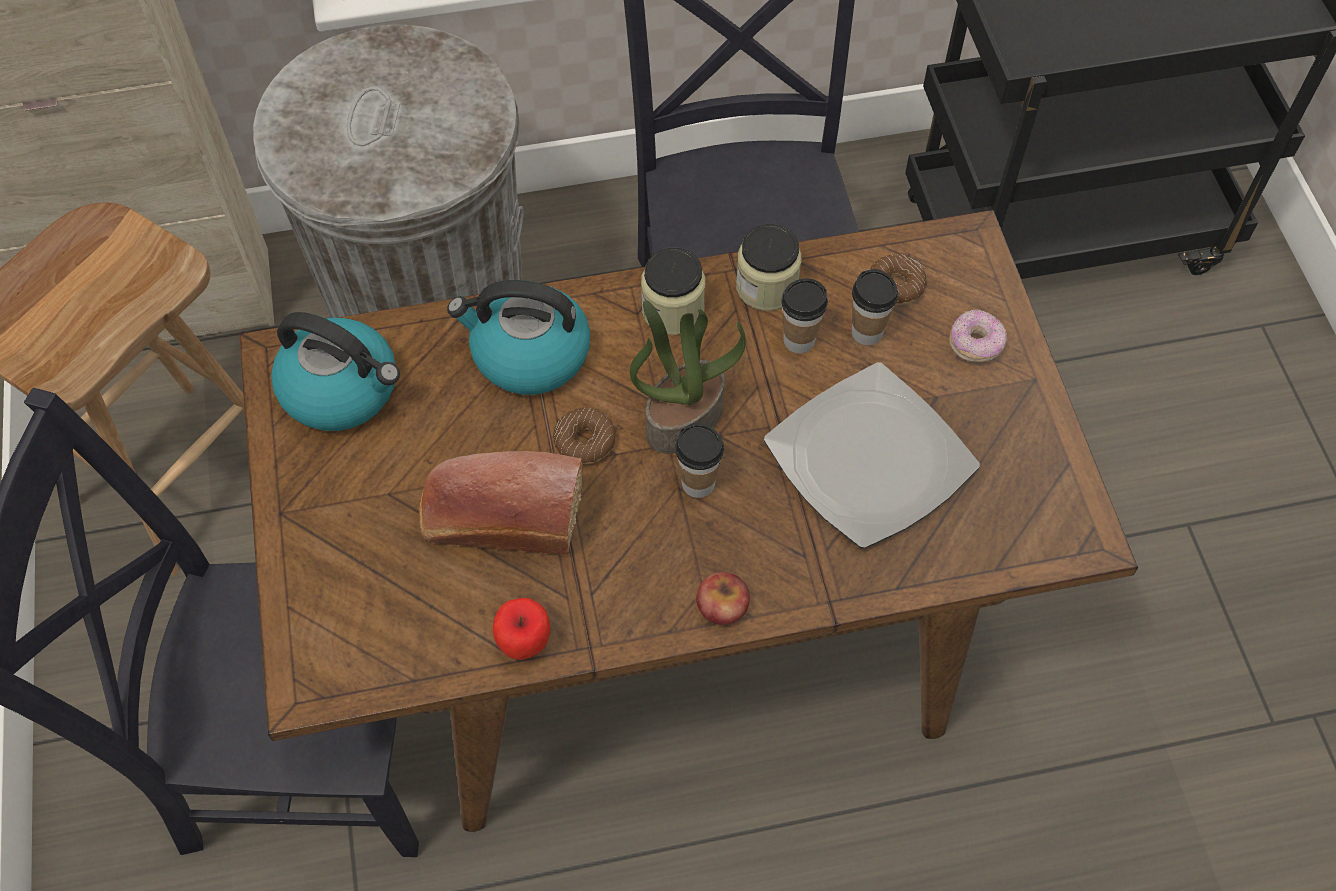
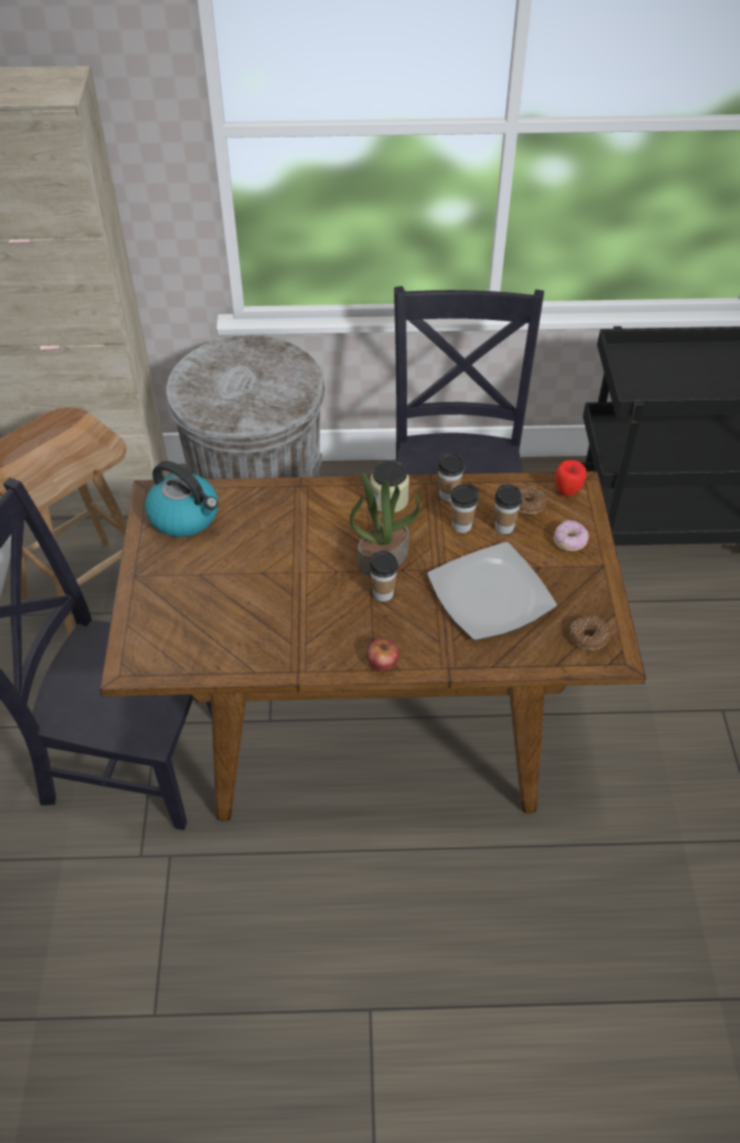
camera: 10 degrees right, 10 degrees down
(500, 518) = (261, 596): bread -> none
(525, 646) = (260, 665): apple -> apple (567, 492)
(528, 354) = (298, 512): kettle -> none
(585, 441) = (321, 562): donut -> donut (588, 637)
(766, 287) = (448, 495): jar -> cup

